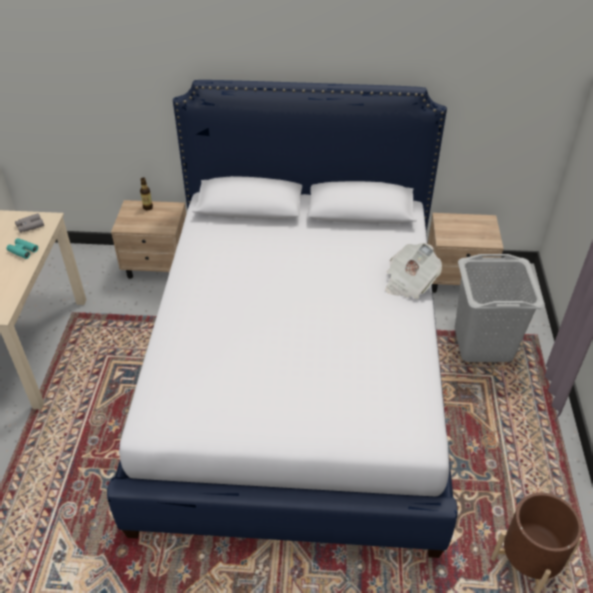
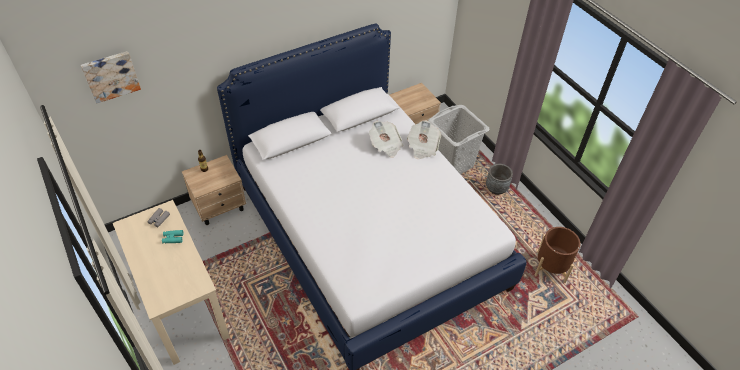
camera: 35 degrees left, 5 degrees up
(45, 33) = (111, 76): none -> picture
(360, 260) = (386, 145): none -> newspaper
(525, 406) = (496, 188): none -> grey planter

